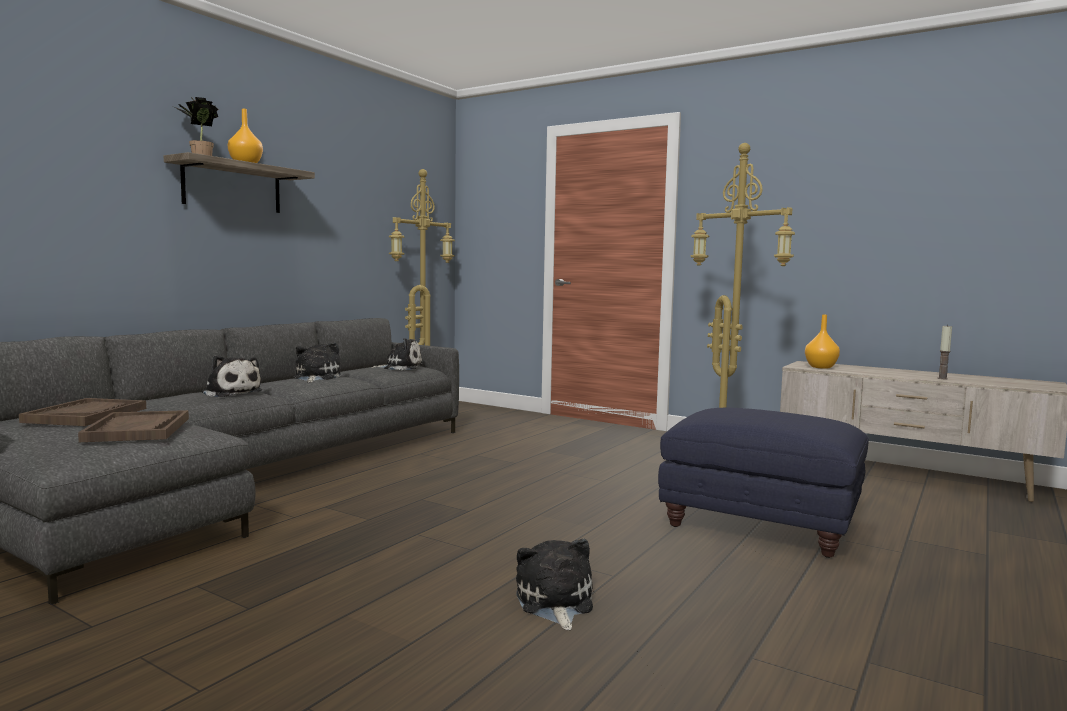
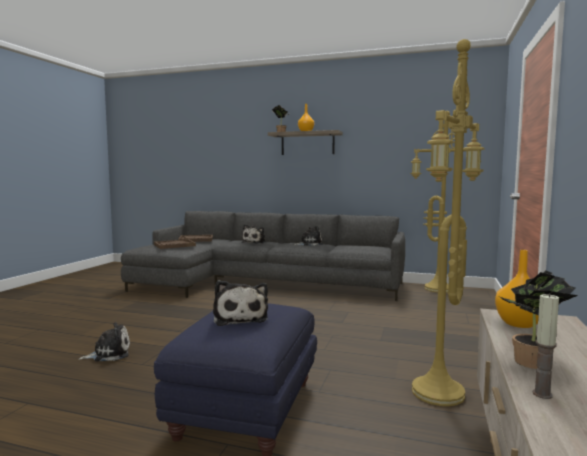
camera: 75 degrees right, 0 degrees up
(400, 367) = (366, 248): plush toy -> plush toy (240, 318)
(899, 374) = (533, 364): none -> potted plant

